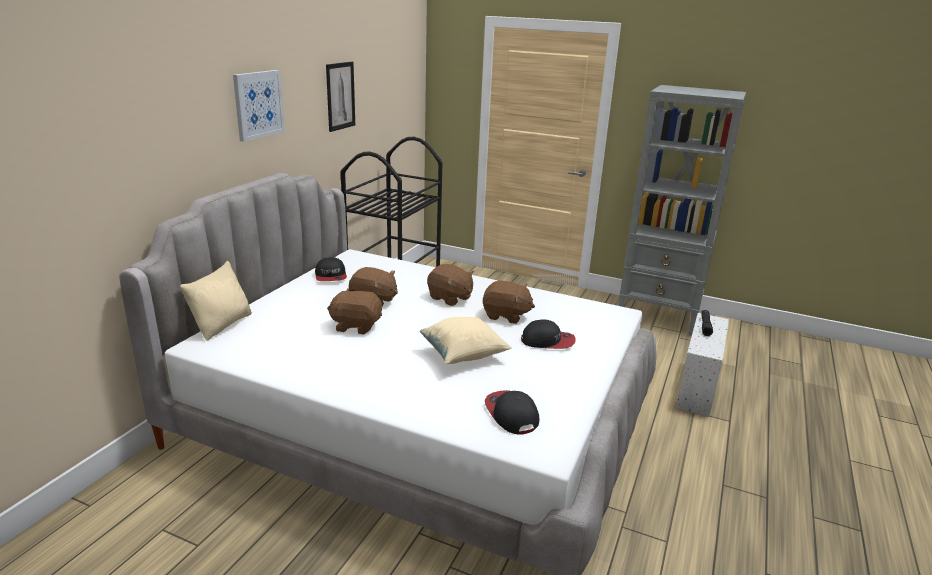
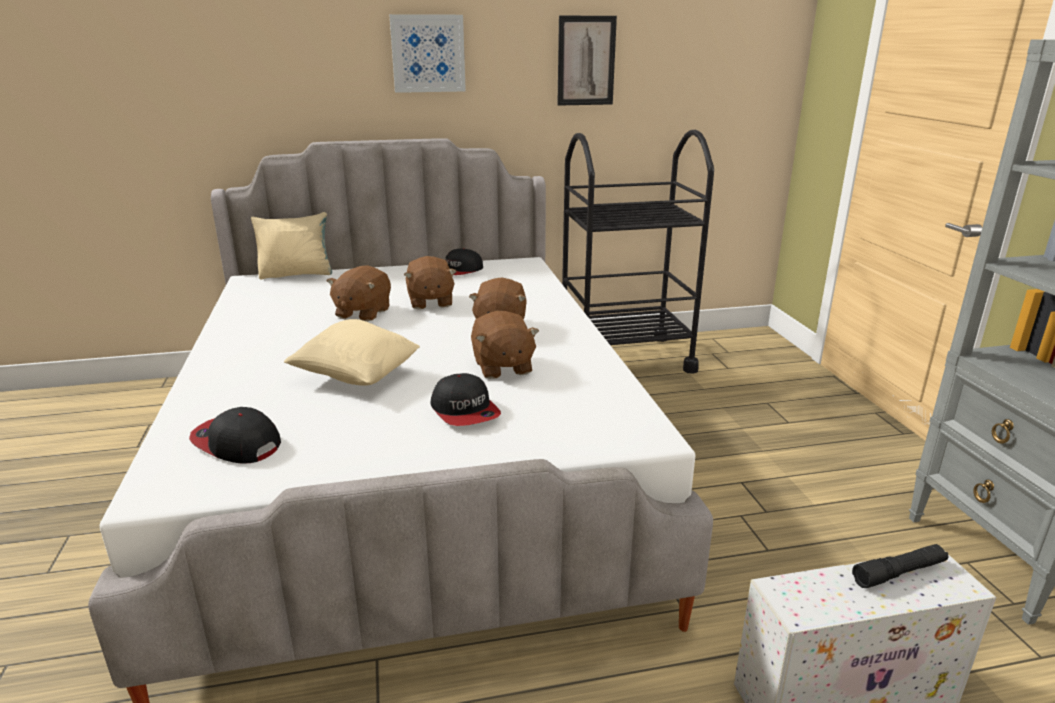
camera: 55 degrees right, 0 degrees up
(356, 326) = (362, 313): brown plush toy -> brown plush toy turned 135 degrees counterclockwise
(511, 414) = (236, 443): cap -> cap turned 90 degrees counterclockwise

